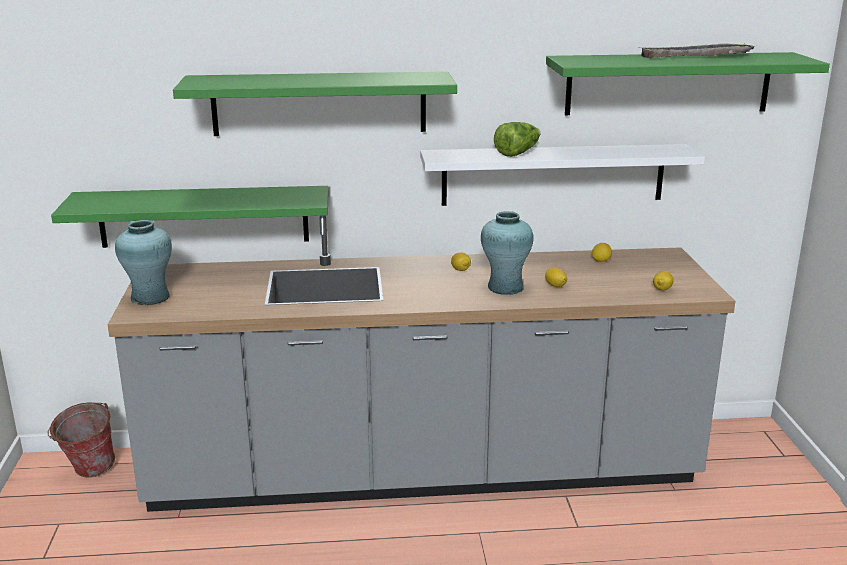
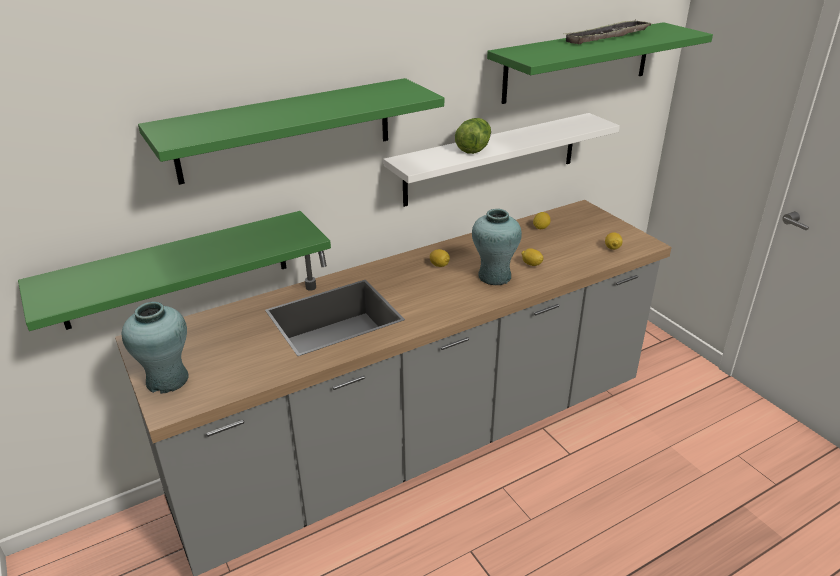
camera: 25 degrees left, 10 degrees up
(88, 472) = (98, 554): bucket -> none

